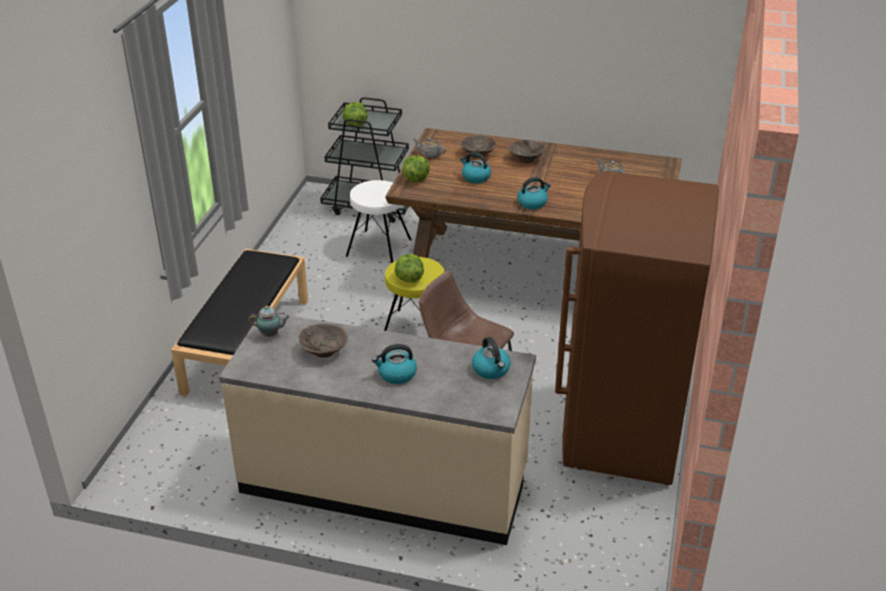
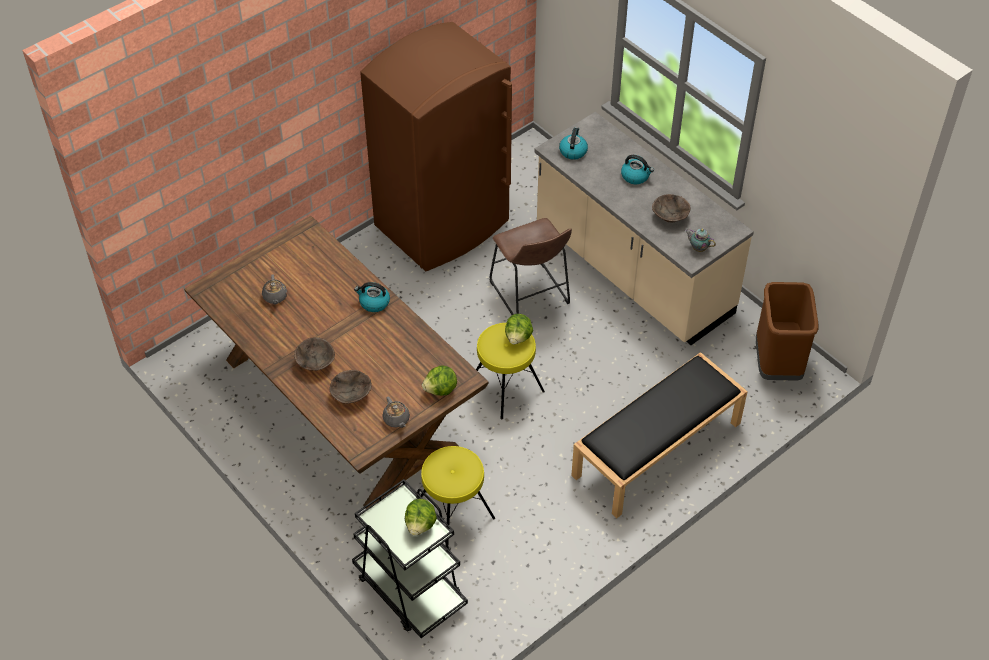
camera: 145 degrees left, 15 degrees up
(164, 462) = (777, 364): none -> brown trash can
(378, 247) = (454, 513): white stool -> yellow stool
(475, 177) = (387, 362): kettle -> none

